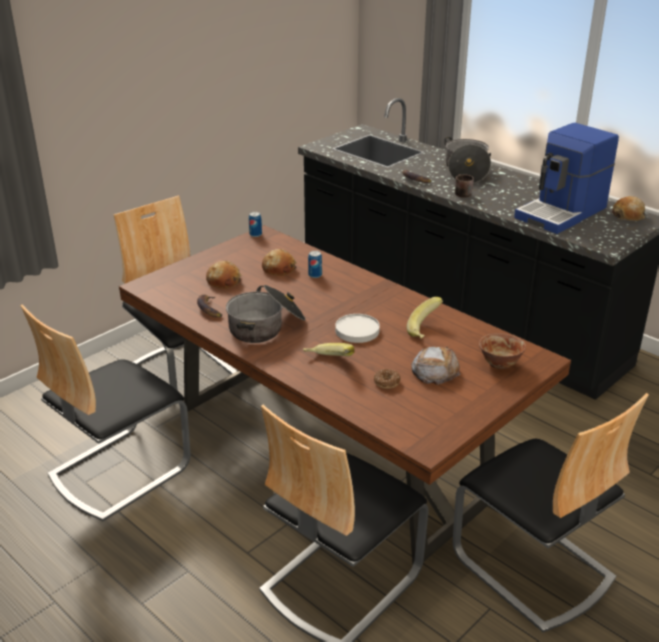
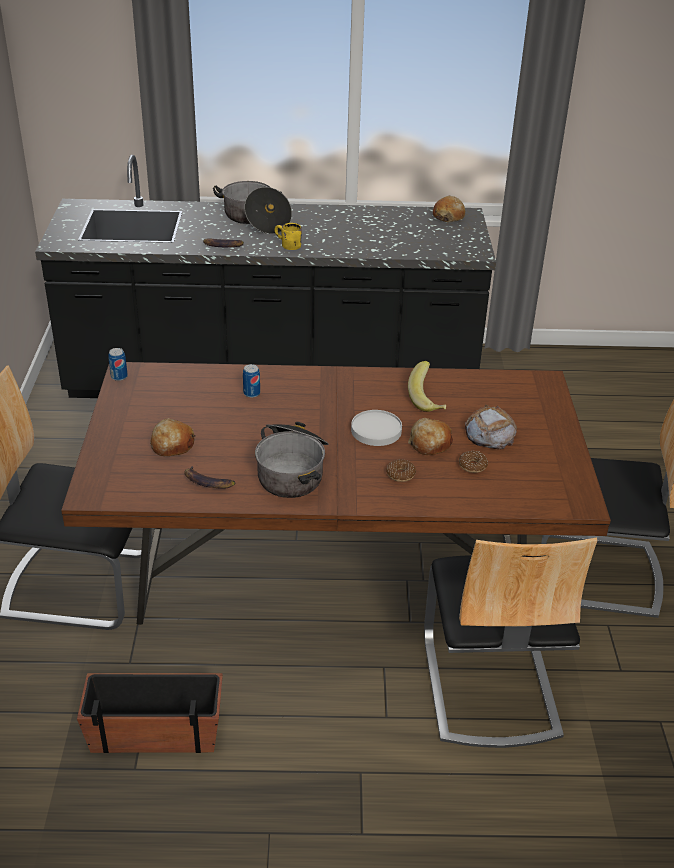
camera: 45 degrees left, 5 degrees up
(118, 470) = (155, 731): chair -> planter
(279, 269) = (206, 403): bread -> bread (429, 443)
(328, 362) = (400, 474): banana -> donut
(460, 193) = (287, 246): brown mug -> yellow mug
(499, 363) = (523, 401): bowl -> none
(562, 213) = (399, 233): coffee machine -> none

